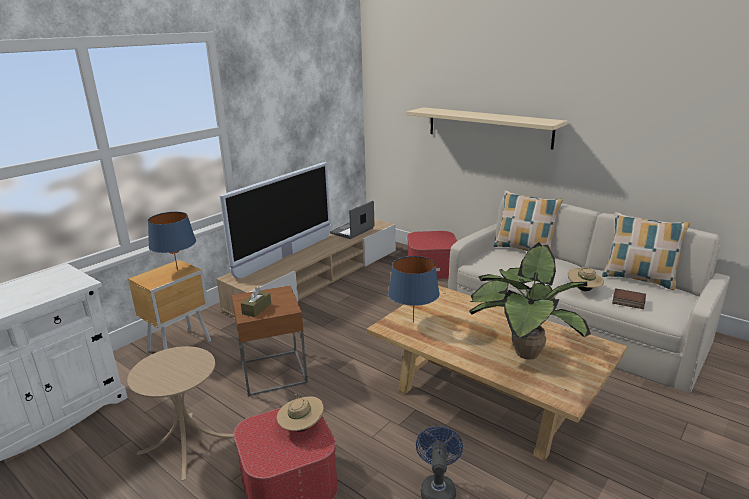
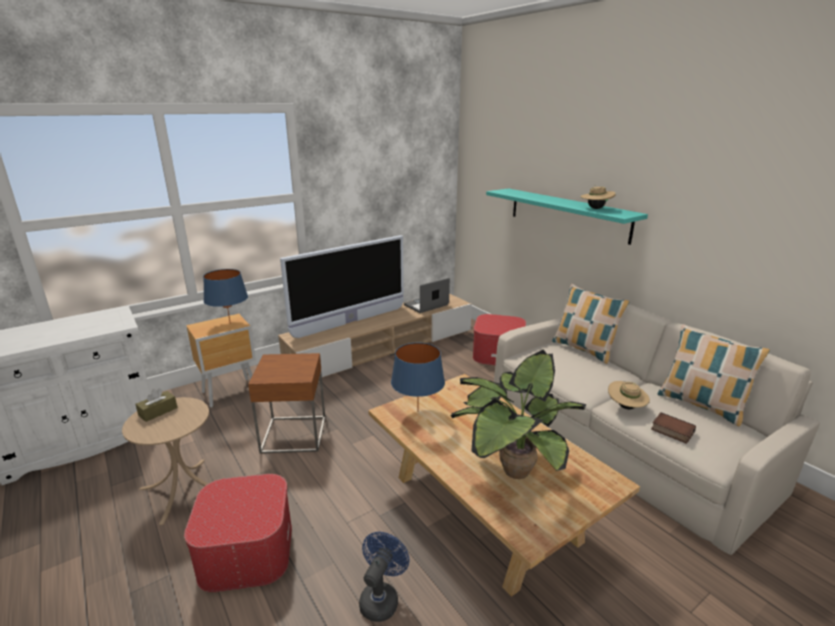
camera: 15 degrees right, 0 degrees up
(257, 309) = (274, 372): brown tissue box -> brown tissue box (158, 411)
(301, 427) = (259, 501): beige hat -> beige hat (595, 208)
(488, 127) = (567, 214): beige shelf -> turquoise shelf

